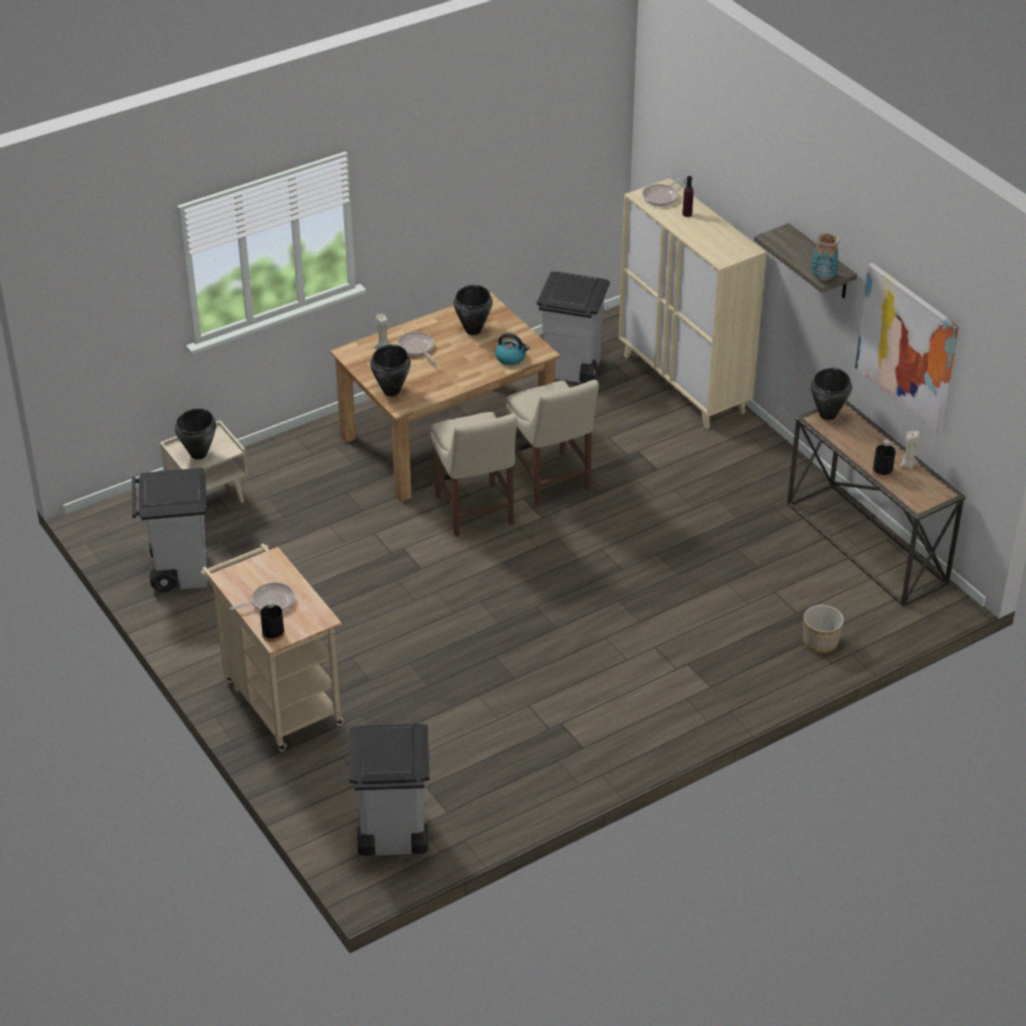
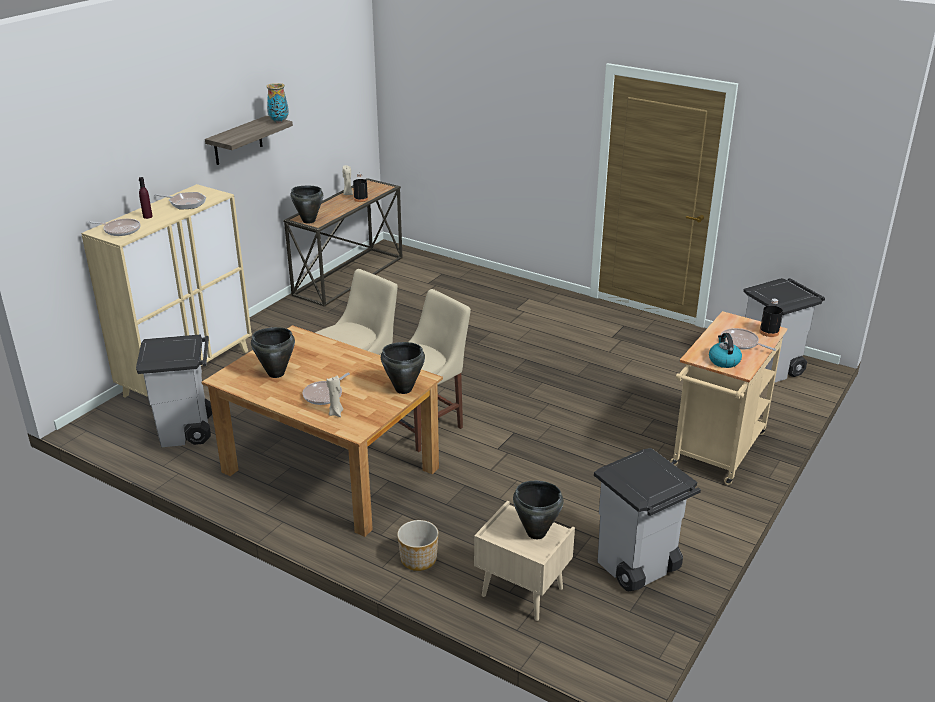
camera: 115 degrees left, 10 degrees down
(511, 358) = (311, 345): kettle -> kettle (723, 361)
(710, 238) = (185, 203): none -> frying pan
(821, 642) = (456, 274): planter -> planter (418, 559)
(907, 346) = (310, 127): picture -> none

